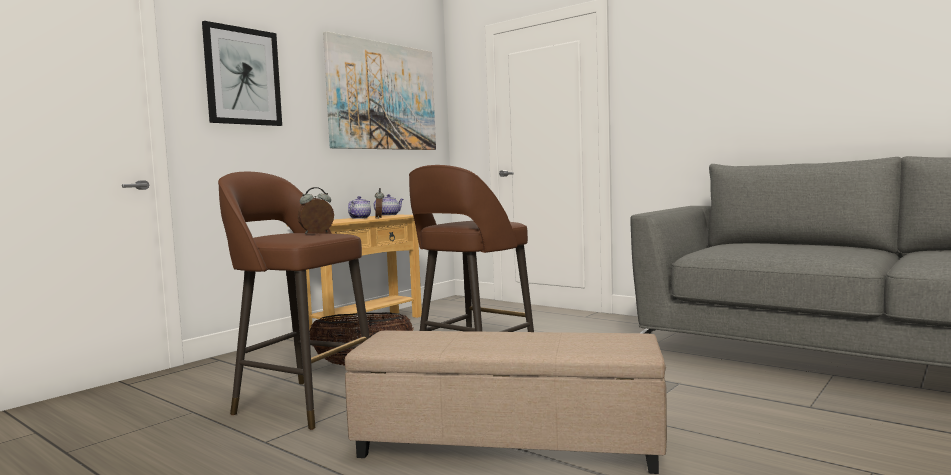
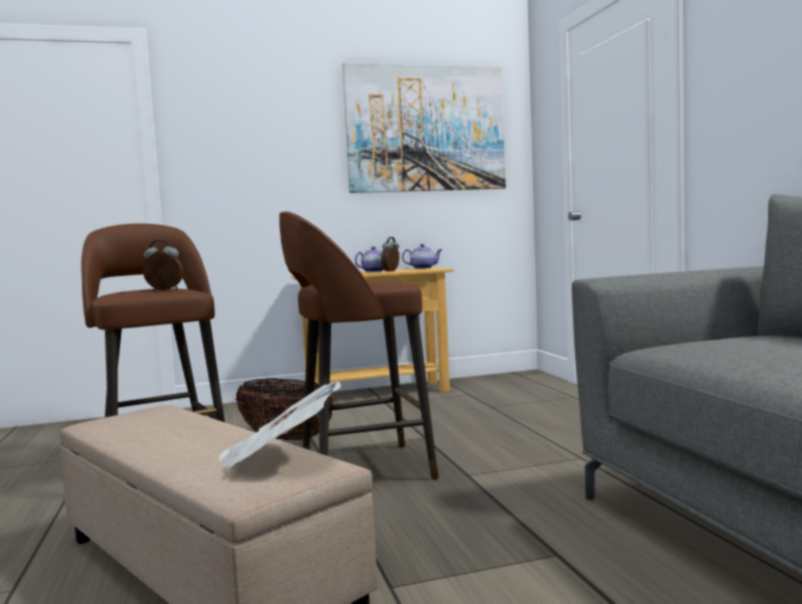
camera: 35 degrees right, 0 degrees up
(242, 76) = (242, 123): picture -> none
(594, 337) = (278, 459): none -> newspaper

